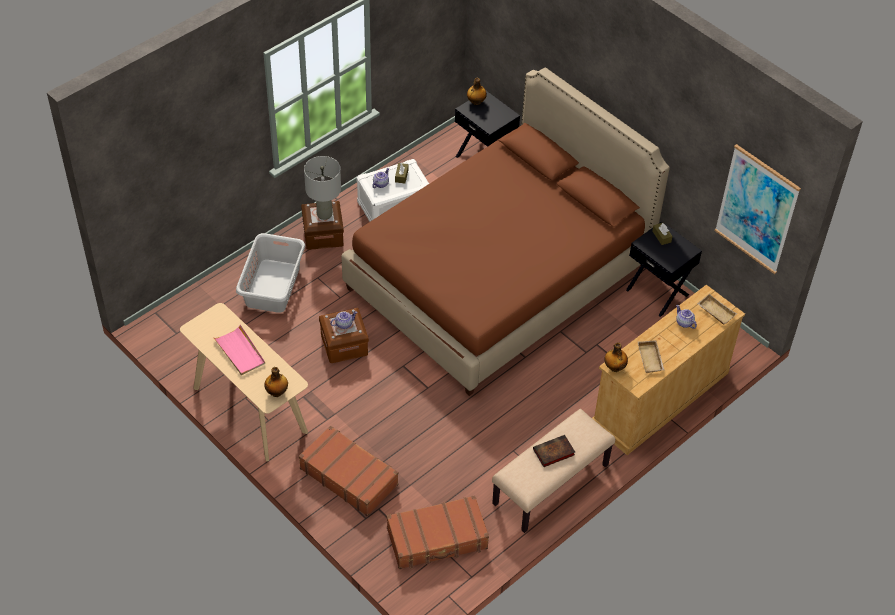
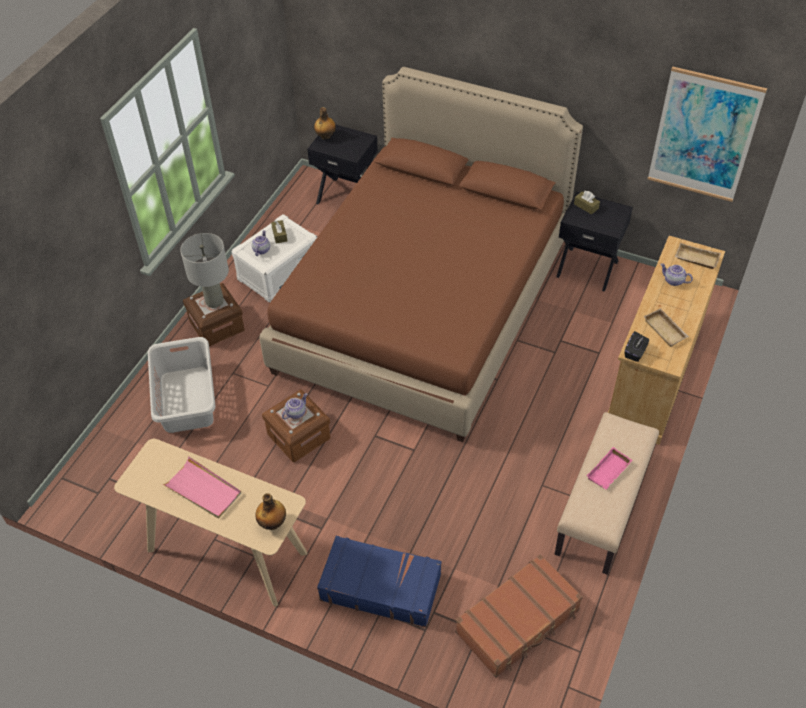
camera: 20 degrees left, 0 degrees up
(349, 476) = (380, 586): brown suitcase -> blue suitcase
(553, 453) = (609, 472): book -> pink tray
(614, 367) = (635, 352): bottle -> black tissue box

